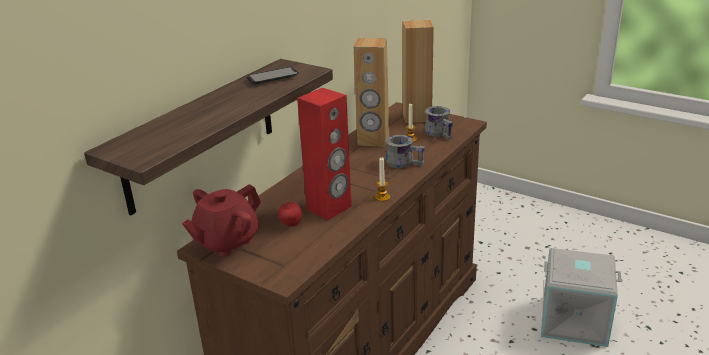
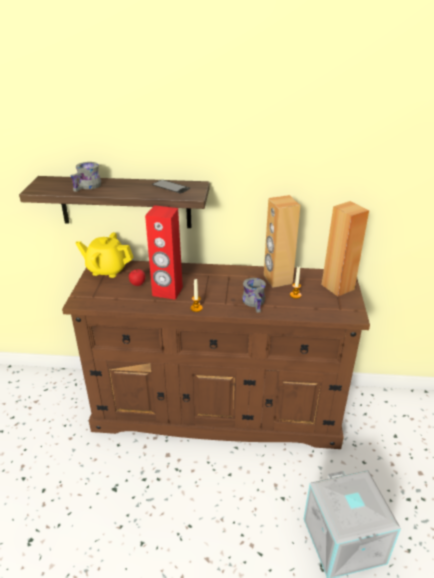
camera: 60 degrees right, 5 degrees up
(226, 242) = (107, 270): red teapot -> yellow teapot
(441, 132) = (322, 306): grey mug -> grey mug (88, 186)

